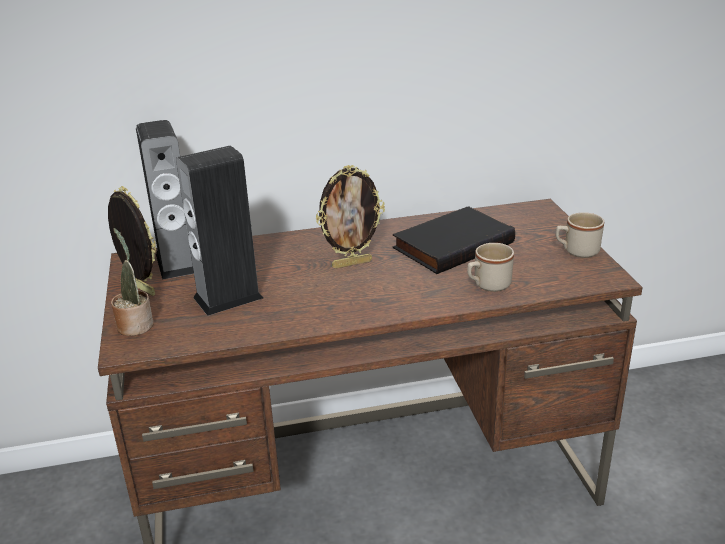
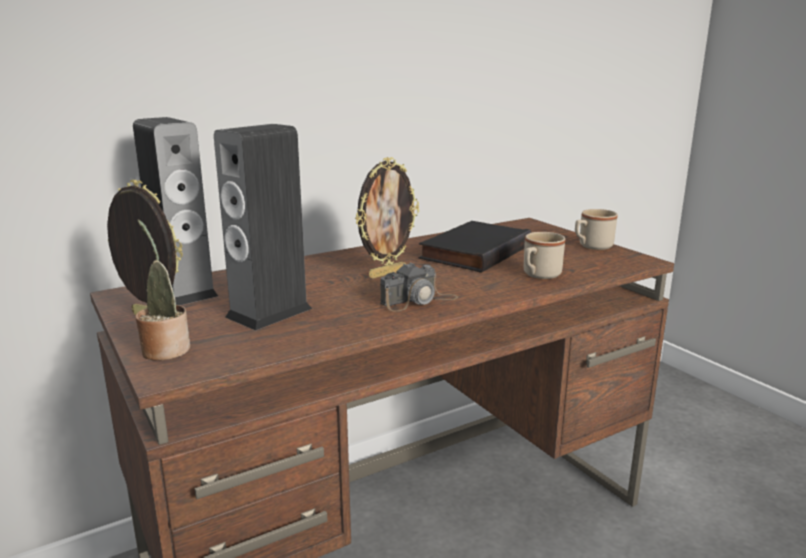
camera: 20 degrees left, 10 degrees down
(356, 302) = (419, 300): none -> camera

